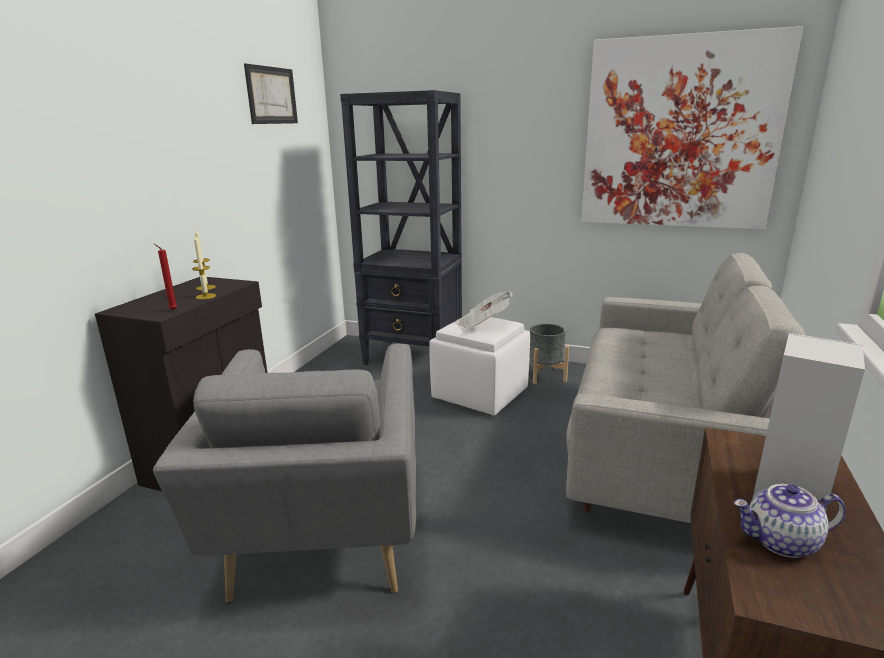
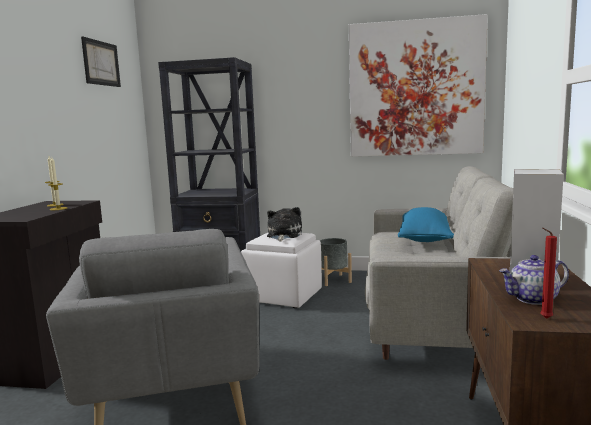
camera: 10 degrees left, 10 degrees down
(172, 309) = (32, 216): red candle -> red candle (544, 318)
(483, 324) = (283, 235): newspaper -> plush toy
(664, 347) = (425, 239): none -> blue pillow

